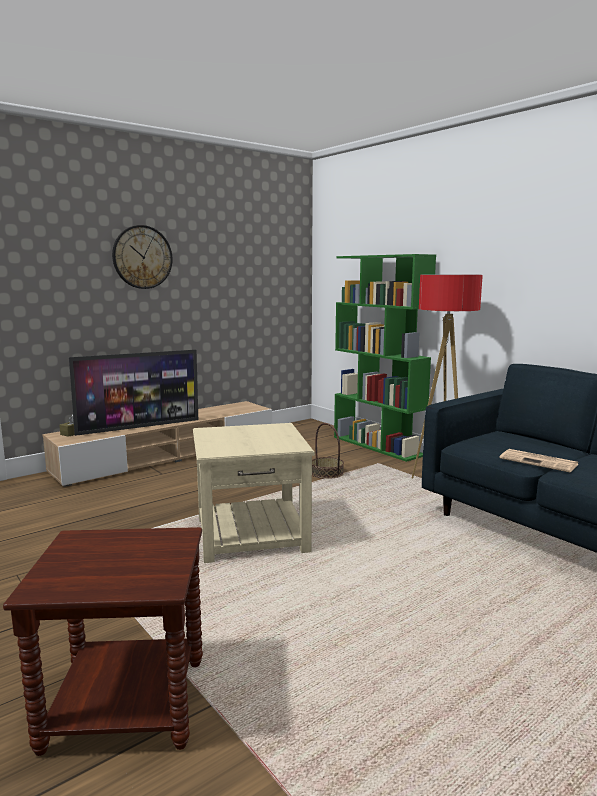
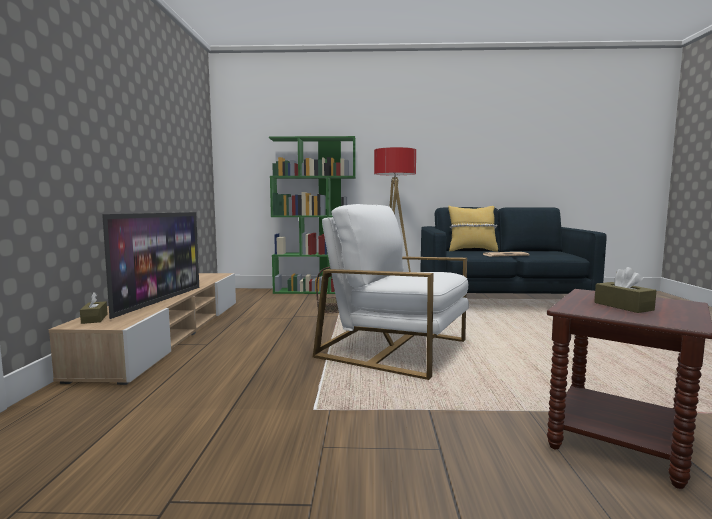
camera: 50 degrees left, 5 degrees down
(107, 557) = (623, 306): none -> brown tissue box
(142, 257) = (121, 107): wall clock -> none
(251, 535) = (395, 348): beige side table -> white armchair
(538, 440) = (471, 250): none -> yellow pillow

